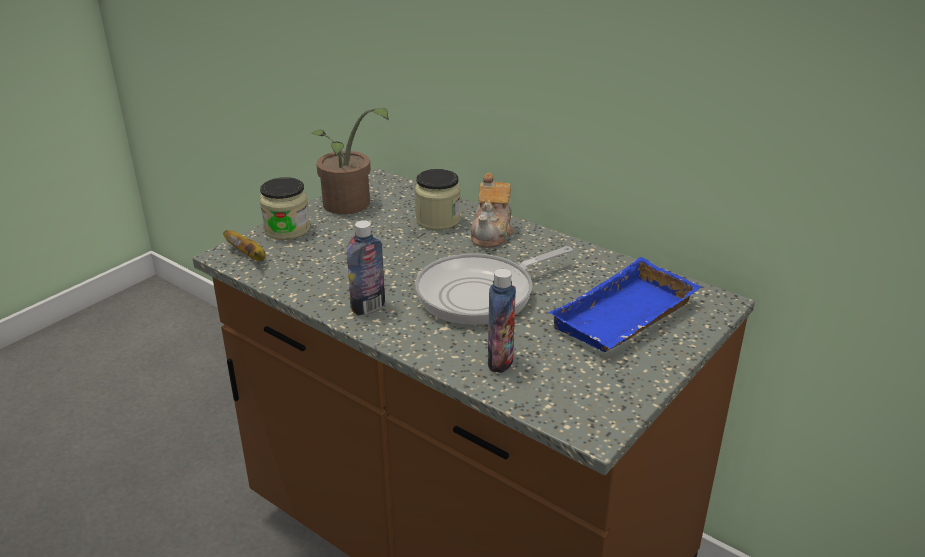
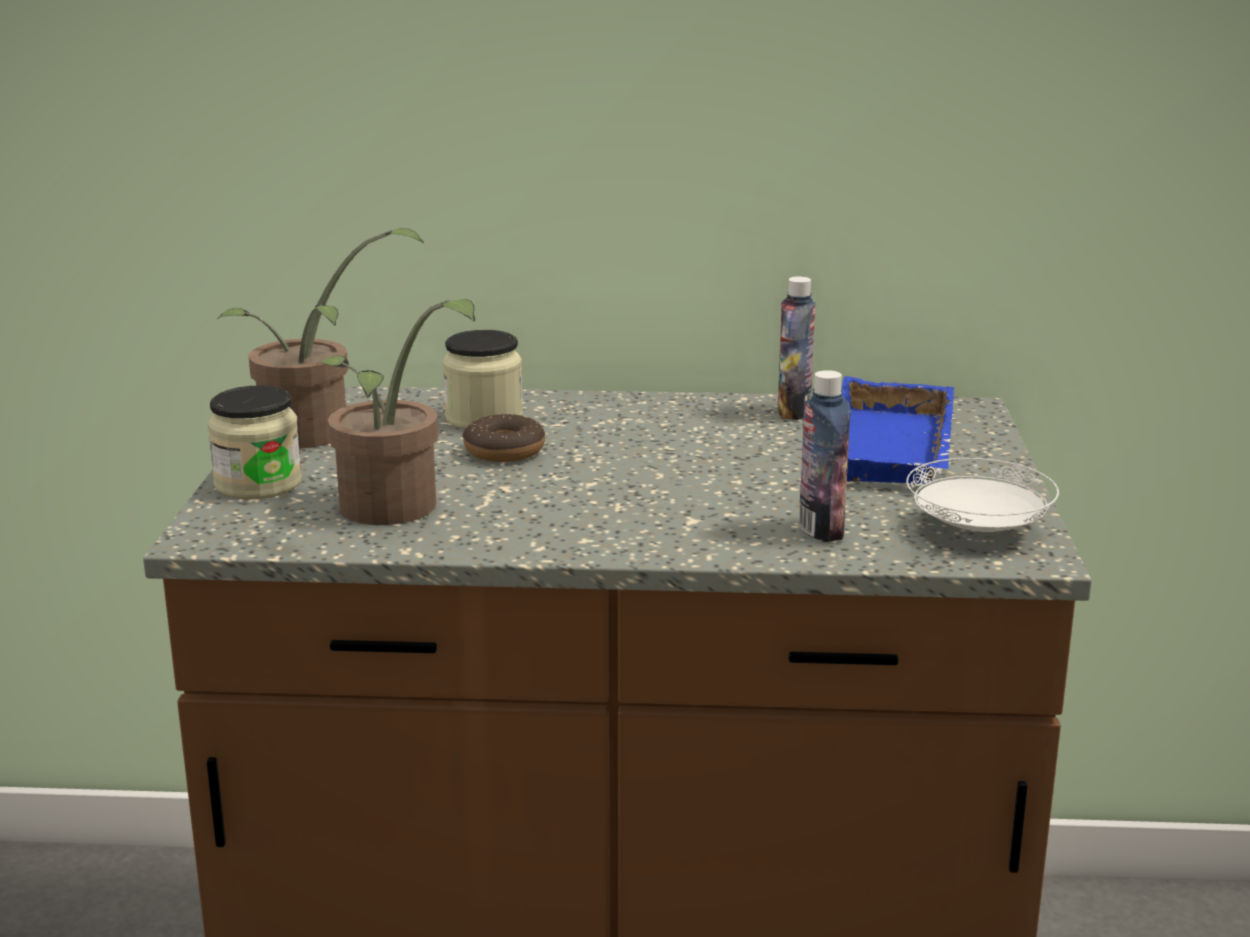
camera: 35 degrees left, 10 degrees down
(248, 256) = (249, 529): banana -> none
(318, 268) = (394, 511): none -> potted plant
(368, 307) = (549, 530): bottle -> bottle (794, 412)
(418, 246) = (504, 451): none -> donut
(481, 294) = (682, 475): frying pan -> none
(492, 233) = (586, 413): teapot -> none
(587, 398) = (977, 530): none -> white plate

